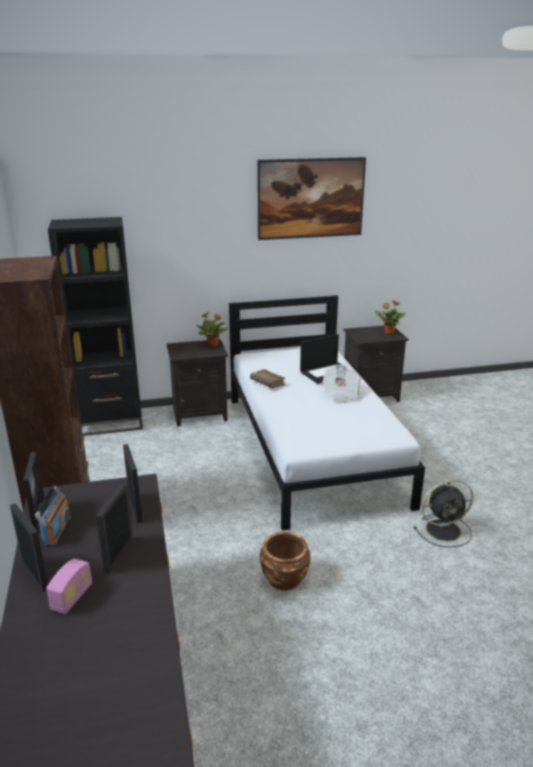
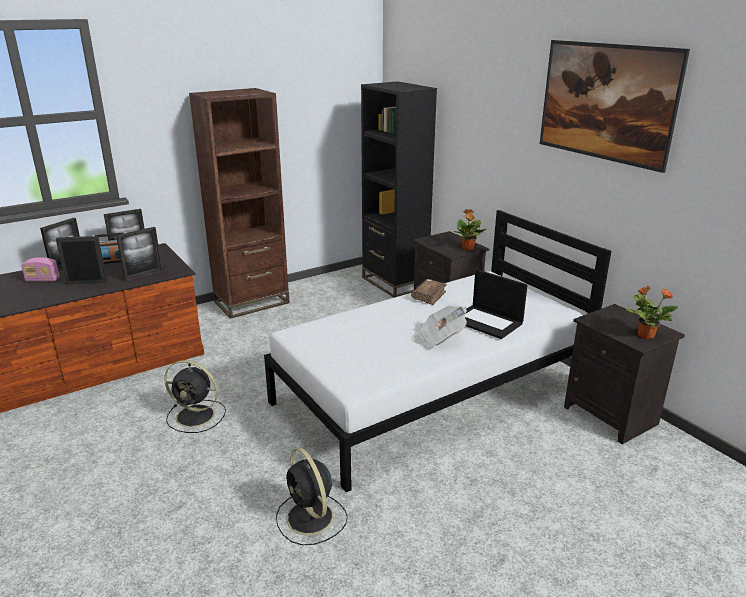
camera: 70 degrees right, 0 degrees up
(284, 578) = (197, 416): brown planter -> black fan

